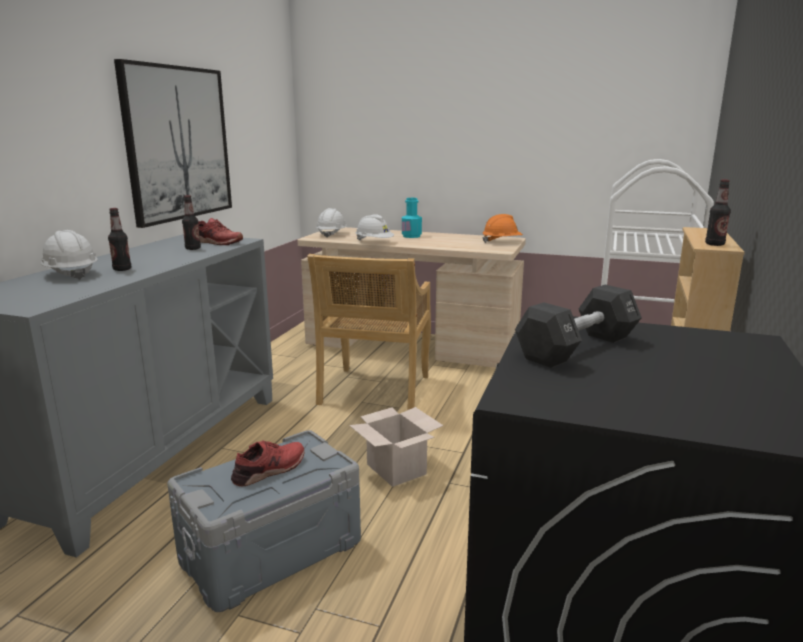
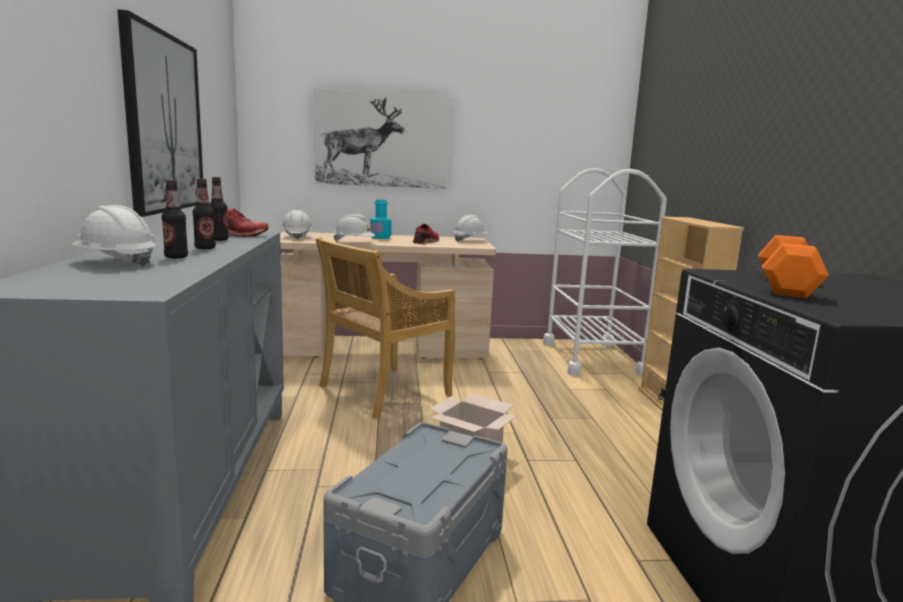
camera: 25 degrees left, 5 degrees down
(269, 470) = (424, 465): red shoe -> red shoe (426, 241)
(374, 391) = (383, 392): beige chair -> beige chair turned 60 degrees clockwise
(423, 135) = (382, 140): none -> picture
(501, 242) = (470, 240): orange hard hat -> white hard hat
(577, 348) = (785, 286): black dumbbell -> orange dumbbell
(714, 244) = (716, 224): bottle -> bottle (205, 248)

